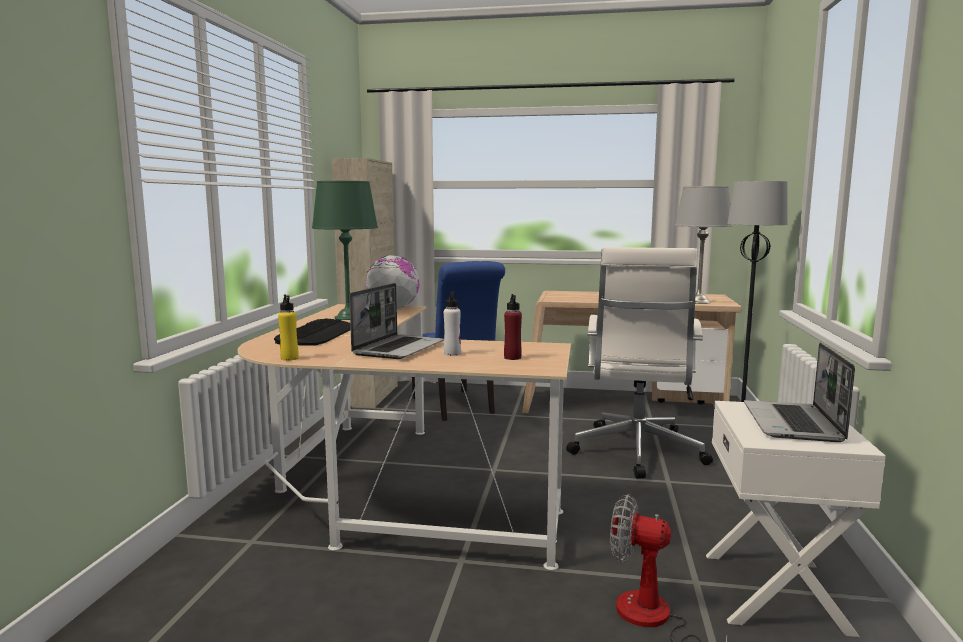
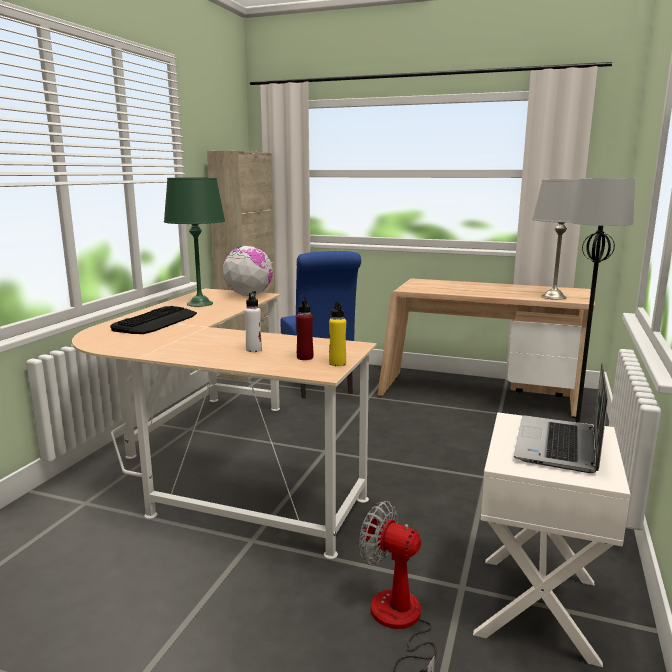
camera: 10 degrees right, 5 degrees up
(289, 358) = (107, 347): yellow bottle -> yellow bottle (337, 363)
(399, 348) = (211, 341): laptop -> none
(636, 452) = (469, 444): white office chair -> none

